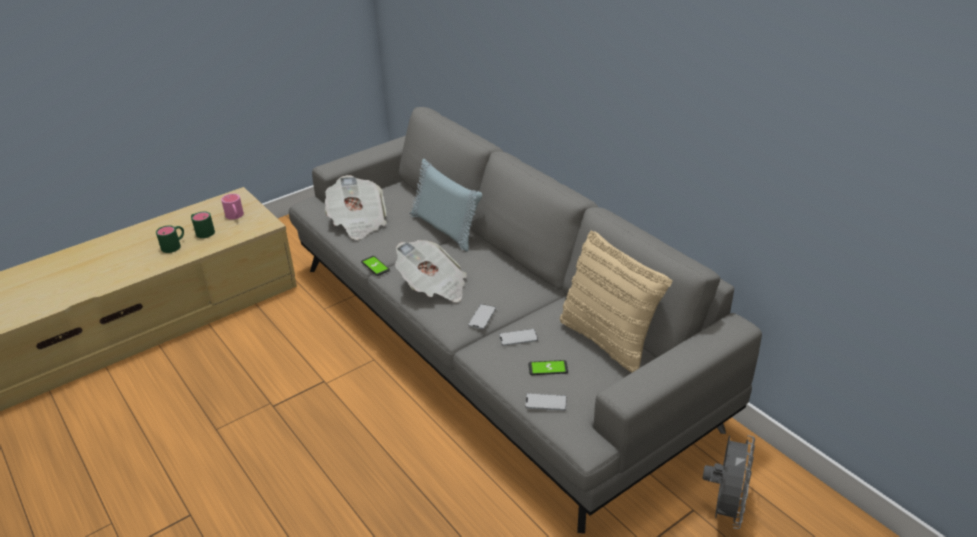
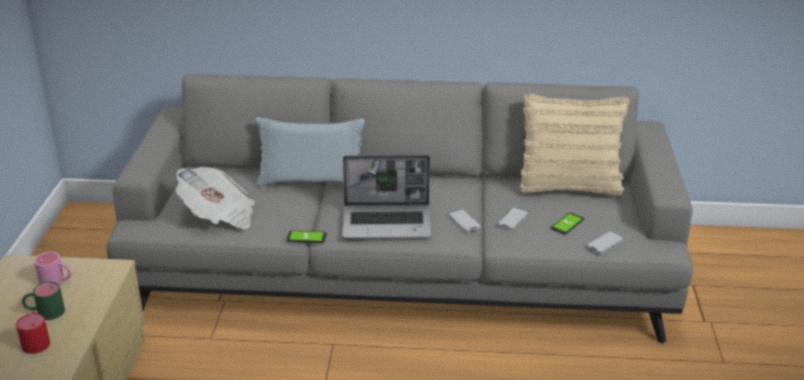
camera: 50 degrees left, 5 degrees down
(174, 245) = (36, 340): green mug -> red mug
(433, 286) = (388, 223): newspaper -> laptop
(724, 508) = (705, 272): grey fan -> none

